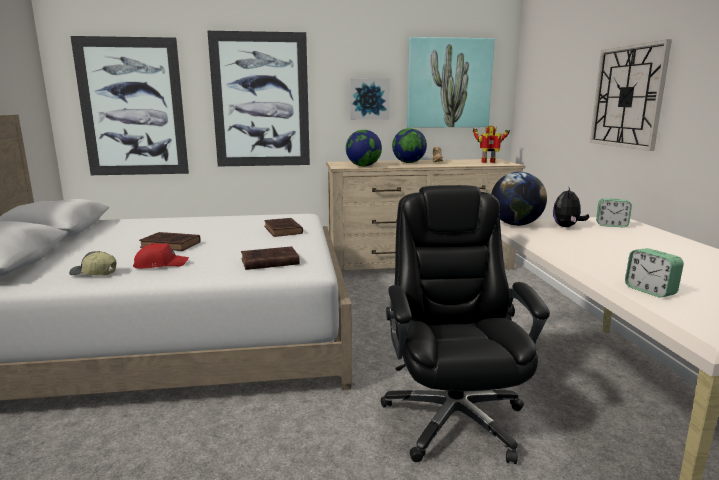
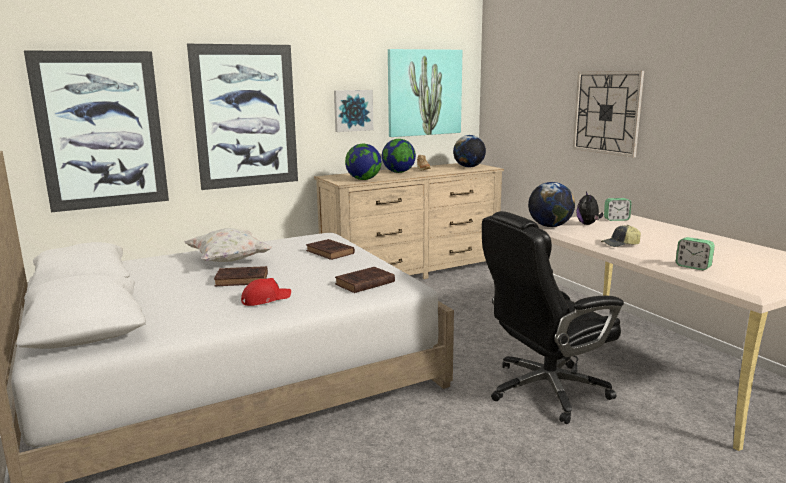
camera: 20 degrees left, 0 degrees up
(93, 273) = (213, 316): cap -> cap (620, 245)
(188, 228) = (229, 261): none -> white pillow
(453, 417) = (545, 390): black office chair -> black office chair turned 90 degrees counterclockwise
(488, 162) = (469, 167): toy robot -> globe

